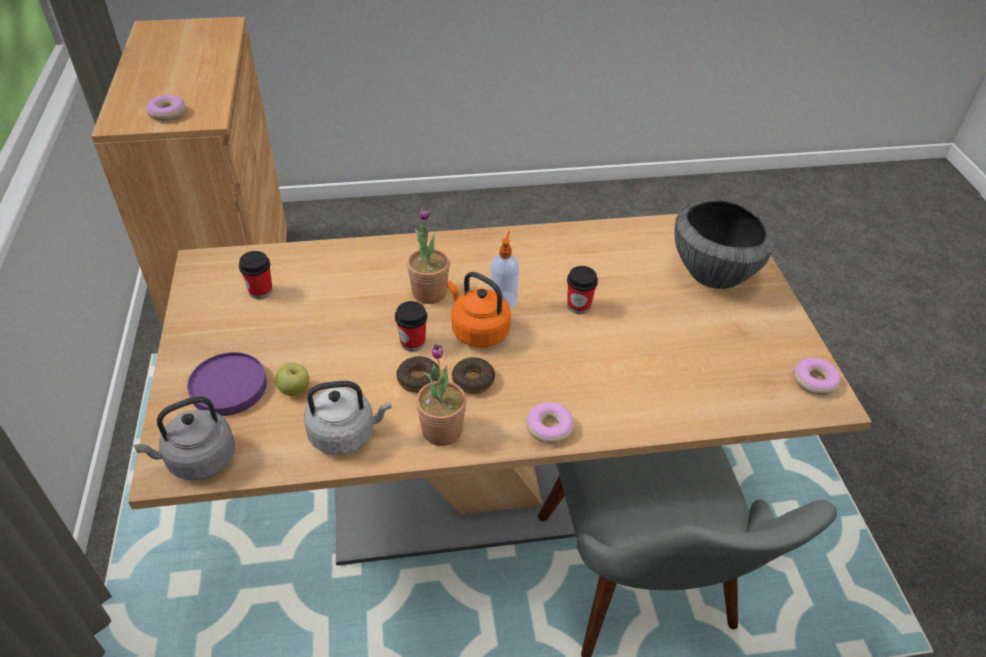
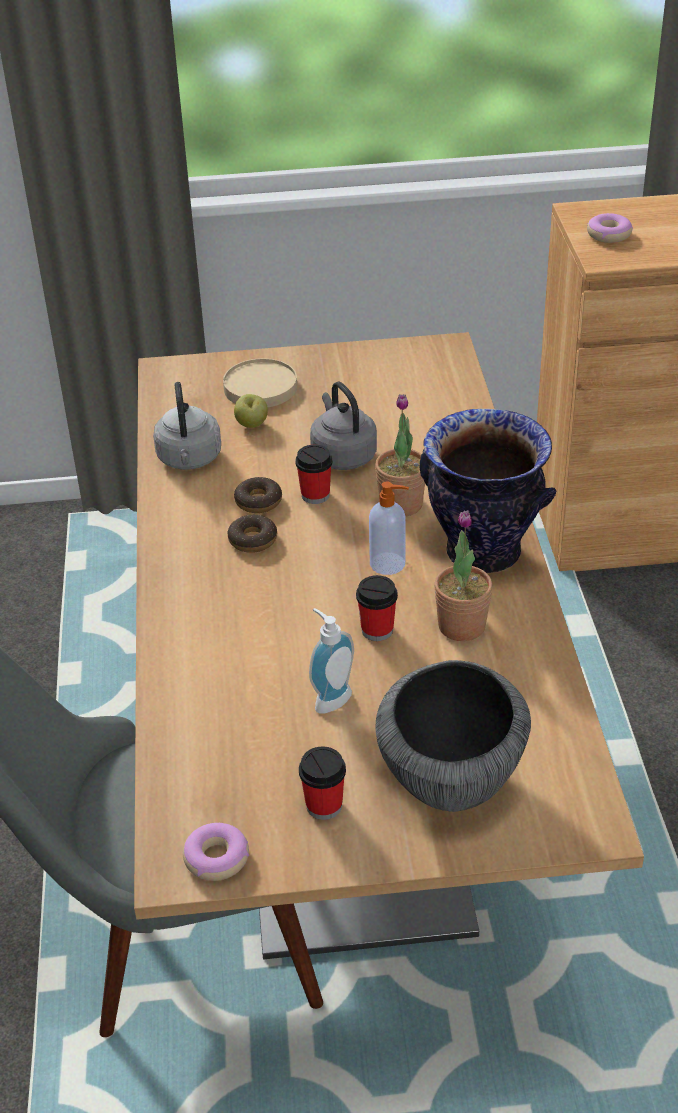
camera: 95 degrees right, 5 degrees down
(198, 460) = (174, 383): grey kettle -> grey kettle (342, 455)
(229, 386) = (261, 388): purple plate -> beige plate
(261, 291) = (401, 389): cup -> cup (324, 806)
(442, 430) = (184, 519): potted plant -> potted plant (461, 626)
(477, 331) = (333, 543): orange kettle -> none
(489, 253) = (484, 552): none -> vase
(549, 427) = (175, 595): donut -> none
(653, 329) = (329, 698): none -> soap dispenser

